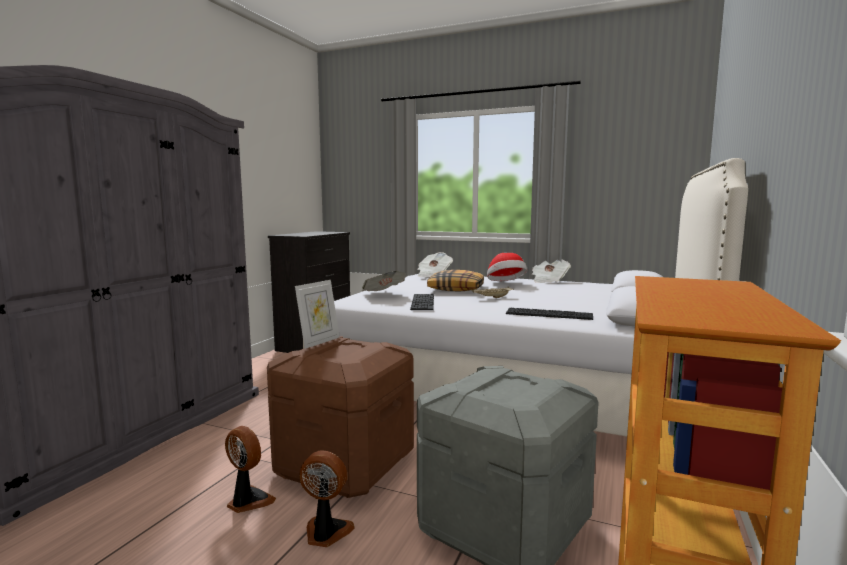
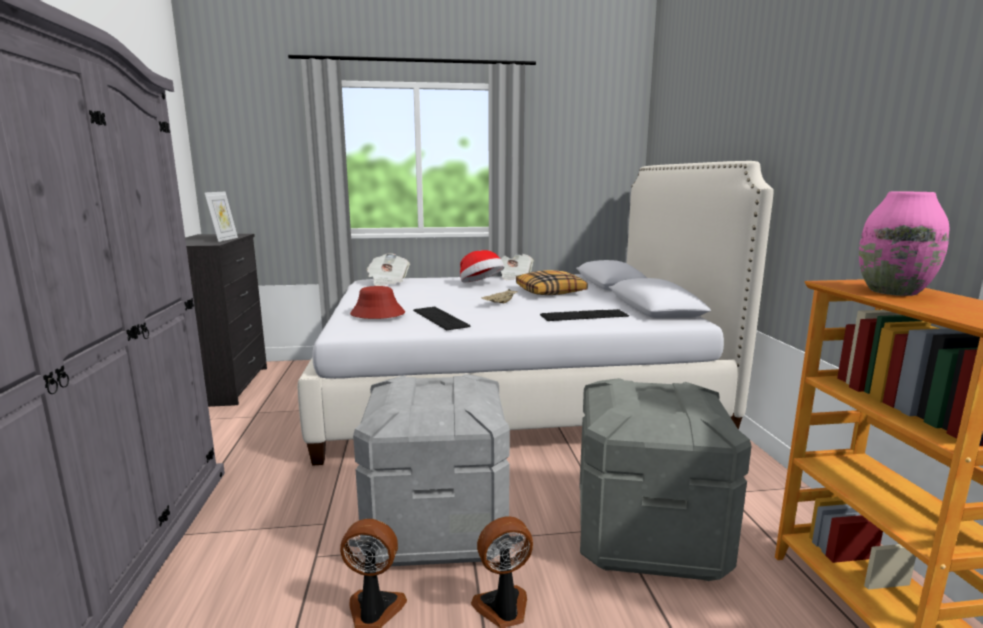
camera: 30 degrees left, 5 degrees up
(319, 342) = (392, 389): picture frame -> picture frame (224, 239)
(345, 464) = (438, 526): brown storage box -> grey storage box
(383, 294) = (377, 314): newspaper -> red hat
(456, 289) = (444, 297): pillow -> pillow (550, 292)
(693, 289) = (892, 291): none -> pink vase

